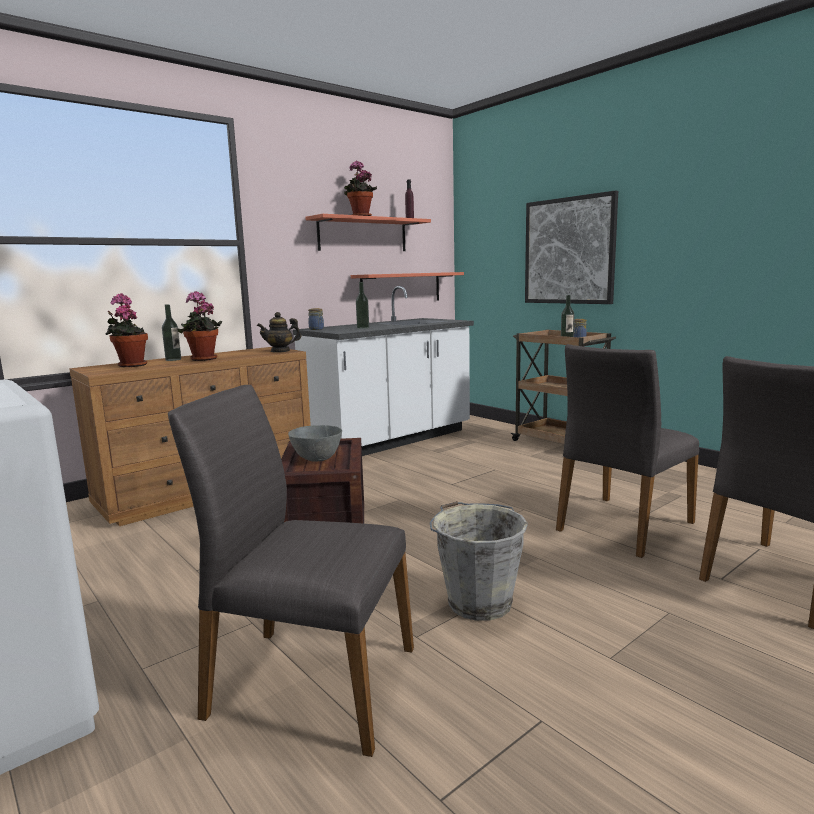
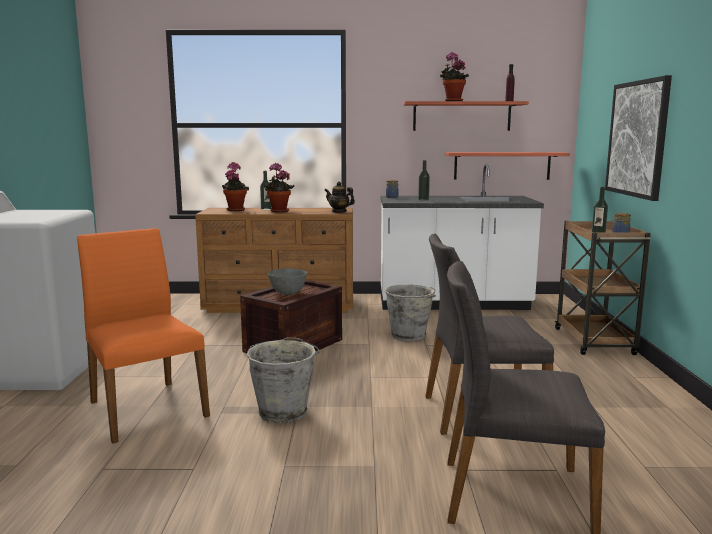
camera: 40 degrees right, 0 degrees up
(310, 682) = (146, 408): grey chair -> orange chair
(419, 480) = (409, 336): none -> grey bucket

